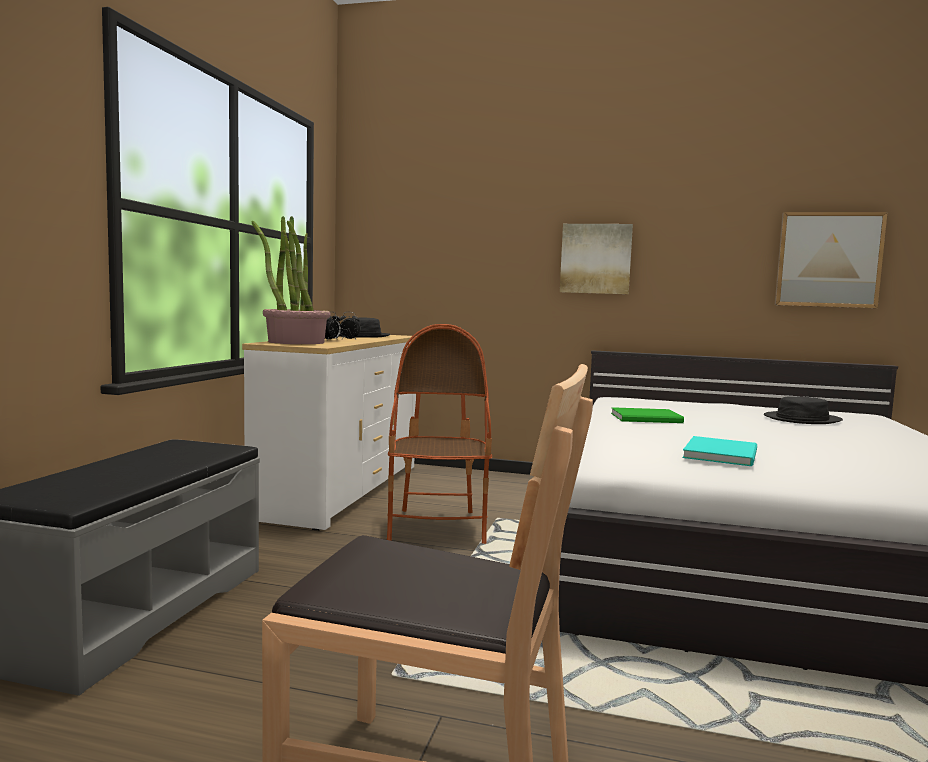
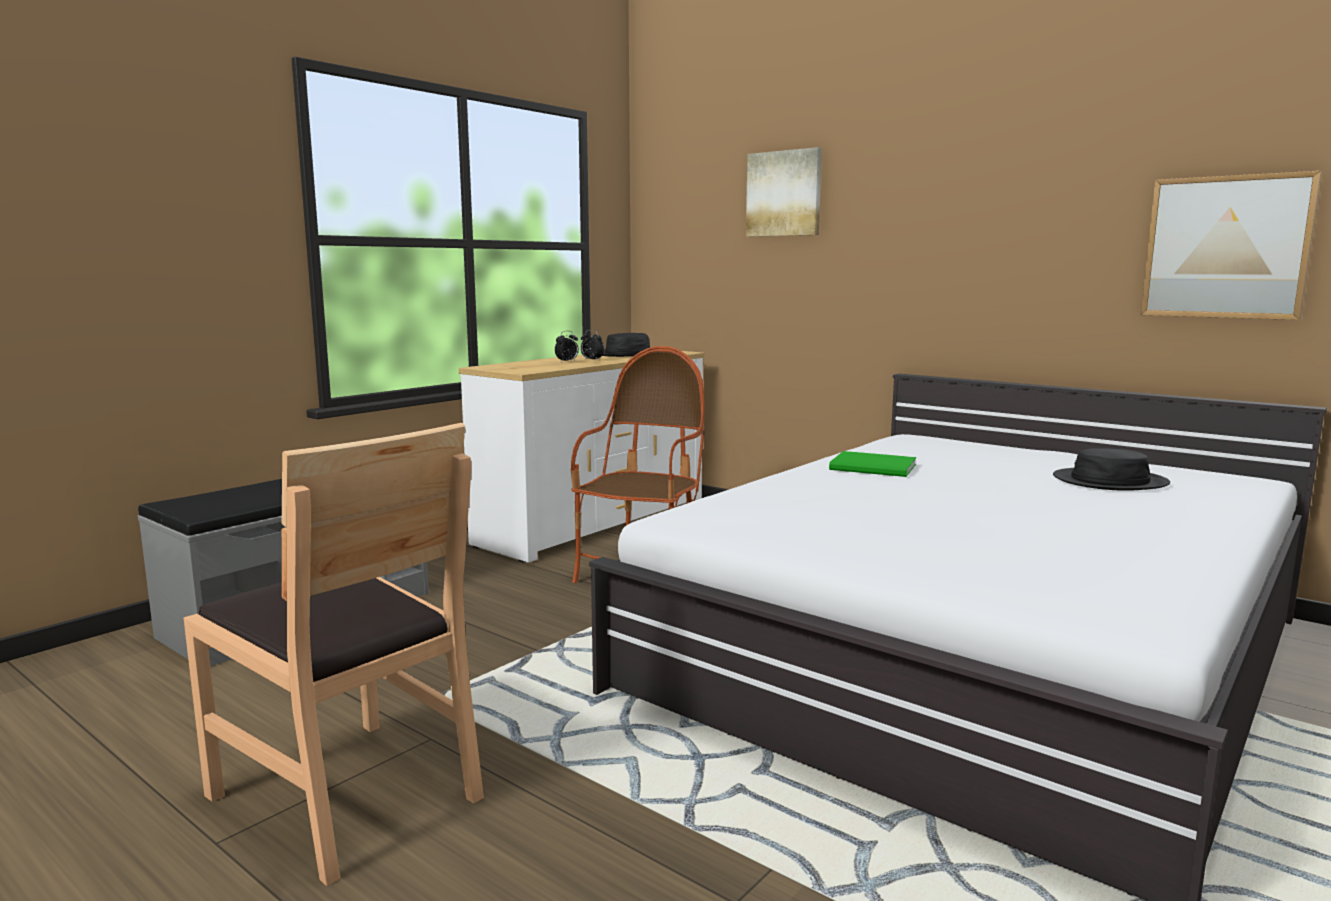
camera: 25 degrees right, 5 degrees up
(295, 342) = (517, 365): potted plant -> none
(595, 259) = (905, 254): picture -> picture (784, 194)
(723, 454) = (839, 520): turquoise book -> none

